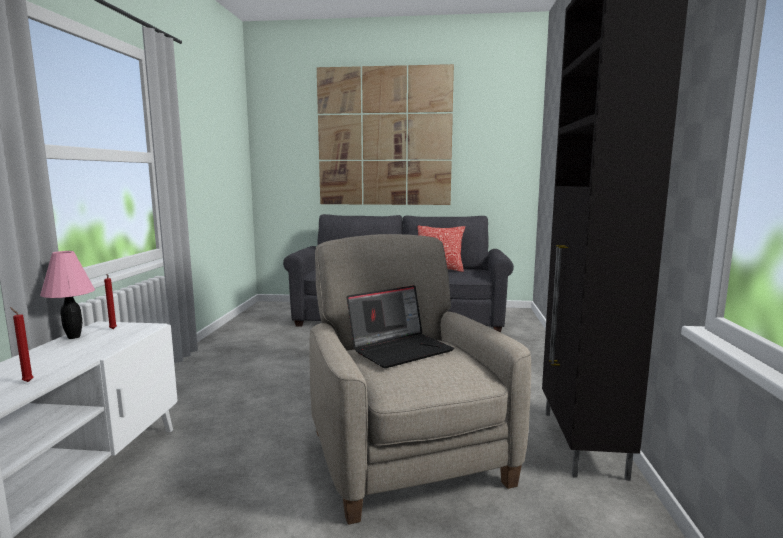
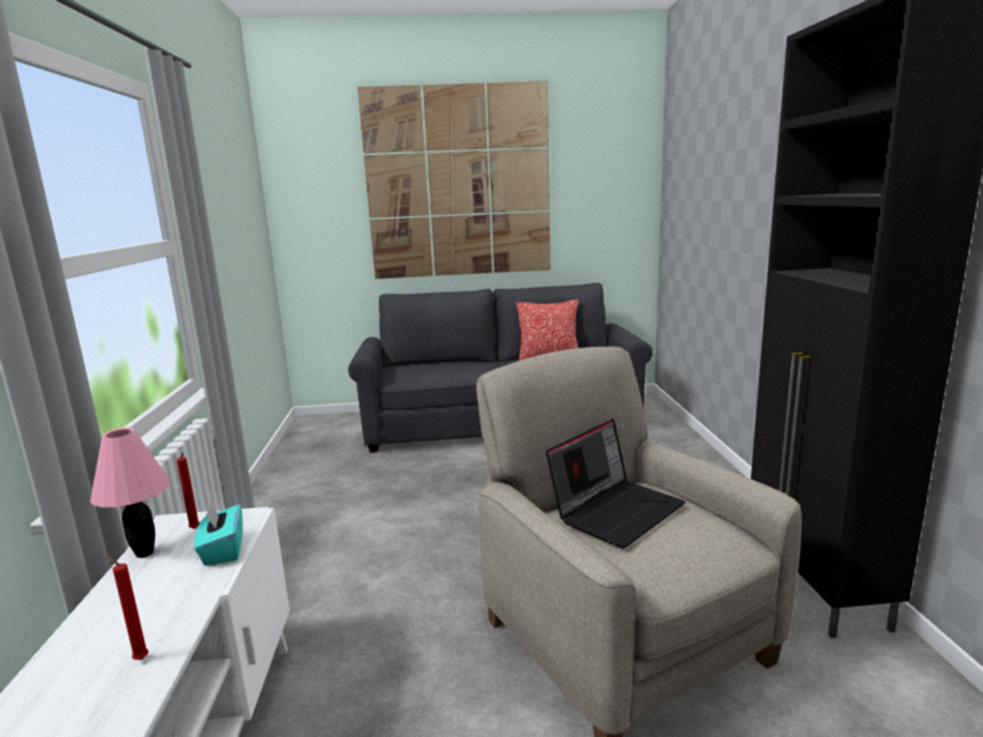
camera: 10 degrees left, 5 degrees up
(119, 340) = (223, 551): none -> turquoise tissue box

